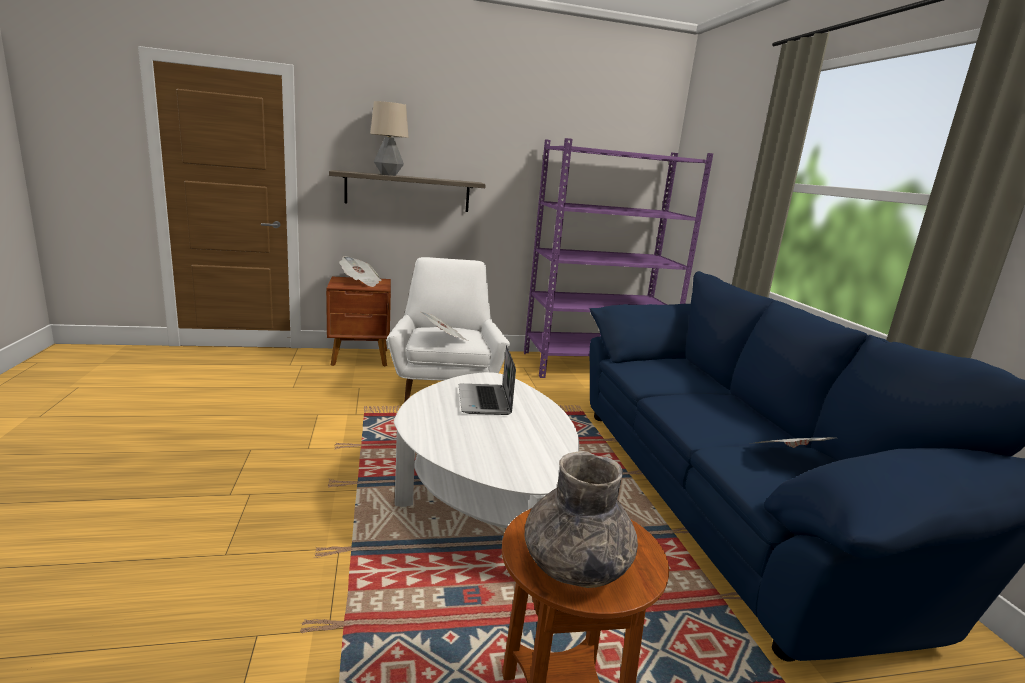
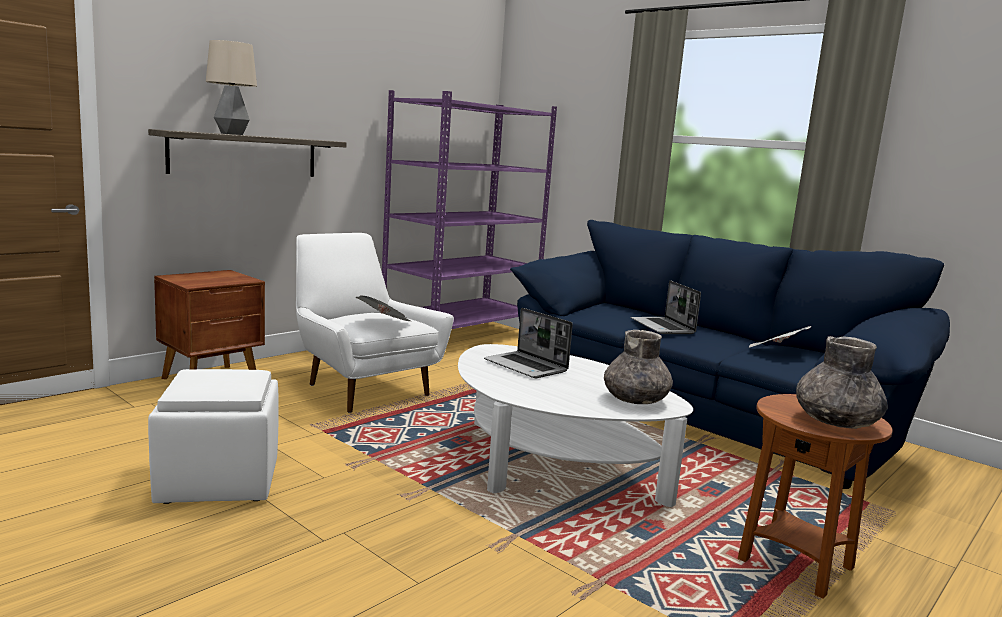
camera: 35 degrees left, 5 degrees down
(246, 429) = (218, 482): none -> white ottoman
(360, 282) = (210, 277): newspaper -> none
(515, 461) = (636, 400): none -> grey vase
(695, 396) = (663, 327): none -> laptop

